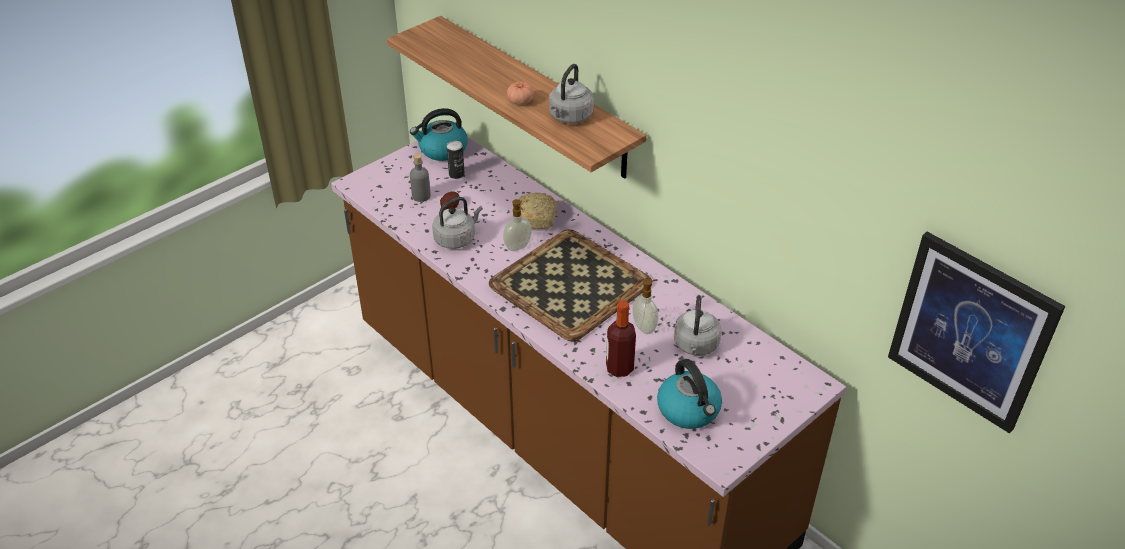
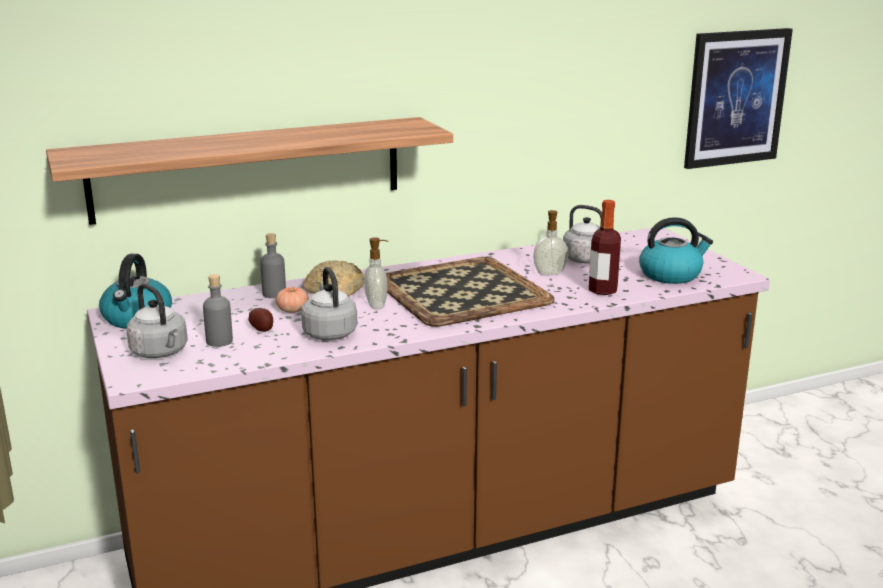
camera: 70 degrees left, 20 degrees down
(456, 174) = (200, 317): can -> none
(515, 191) = (274, 294): none -> grey bottle
(520, 101) = (301, 140): tomato -> tomato (292, 310)
(569, 117) = (358, 130): grey kettle -> grey kettle (161, 352)

